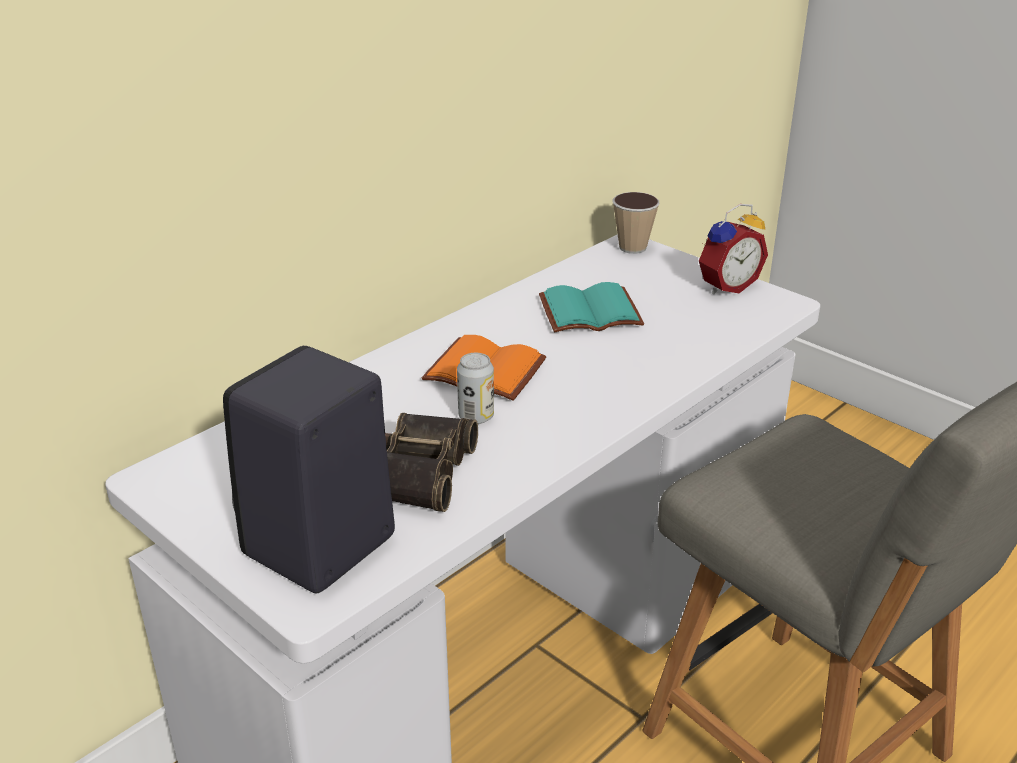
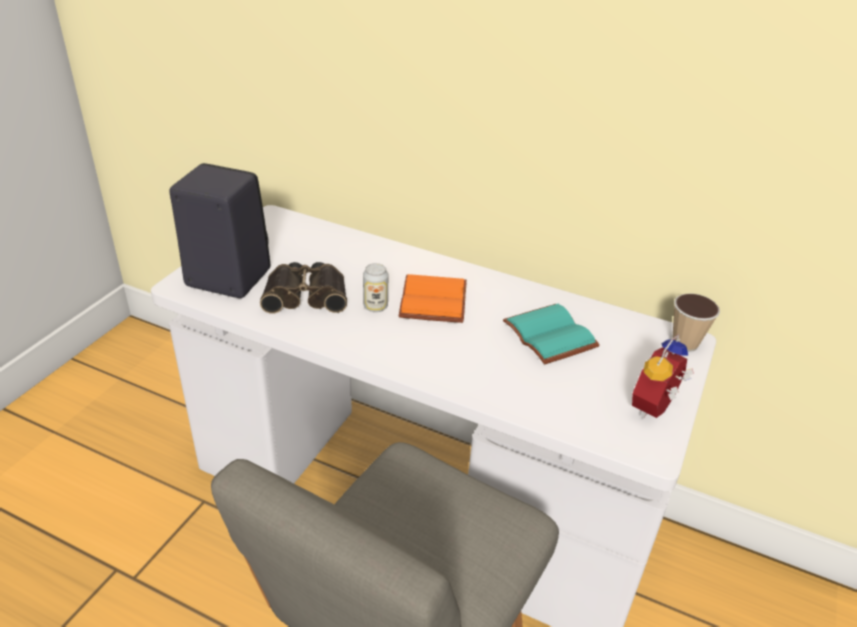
camera: 70 degrees right, 5 degrees up
(726, 286) = (656, 408): alarm clock -> alarm clock turned 90 degrees clockwise

